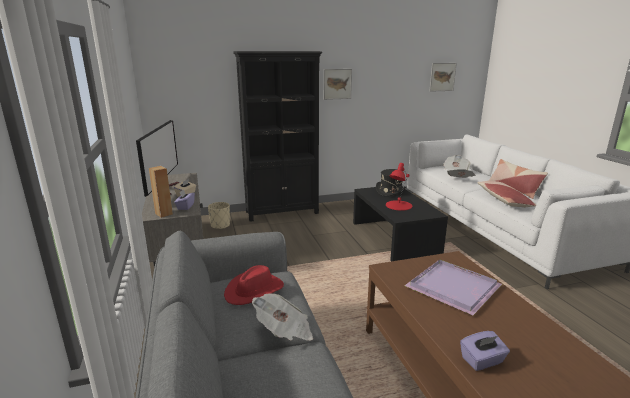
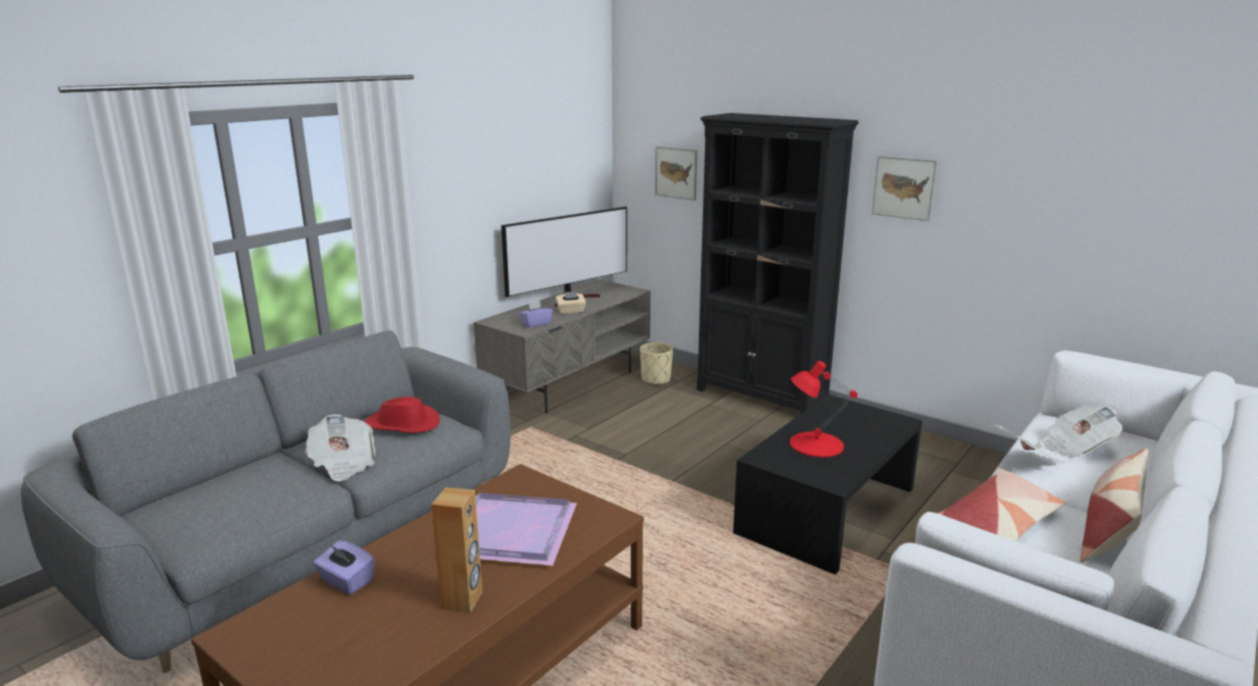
camera: 55 degrees right, 0 degrees up
(164, 214) = (504, 323): brown speaker -> brown speaker (462, 600)
(390, 191) = (873, 422): black hat -> none
(442, 77) = (1197, 207): picture -> picture (676, 173)

